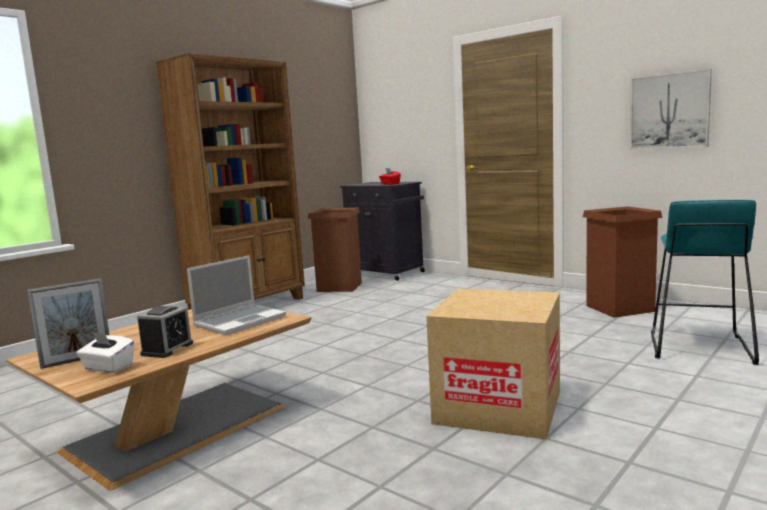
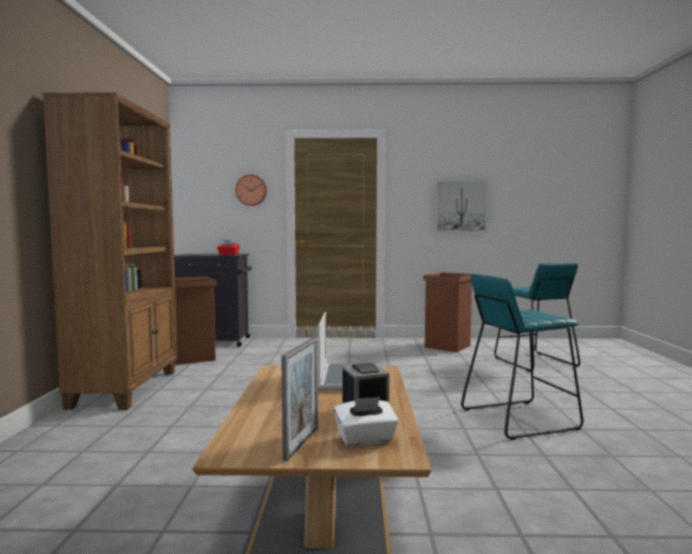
camera: 40 degrees left, 5 degrees down
(422, 111) = (251, 190): none -> wall clock
(498, 407) = (518, 418): cardboard box -> turquoise stool

